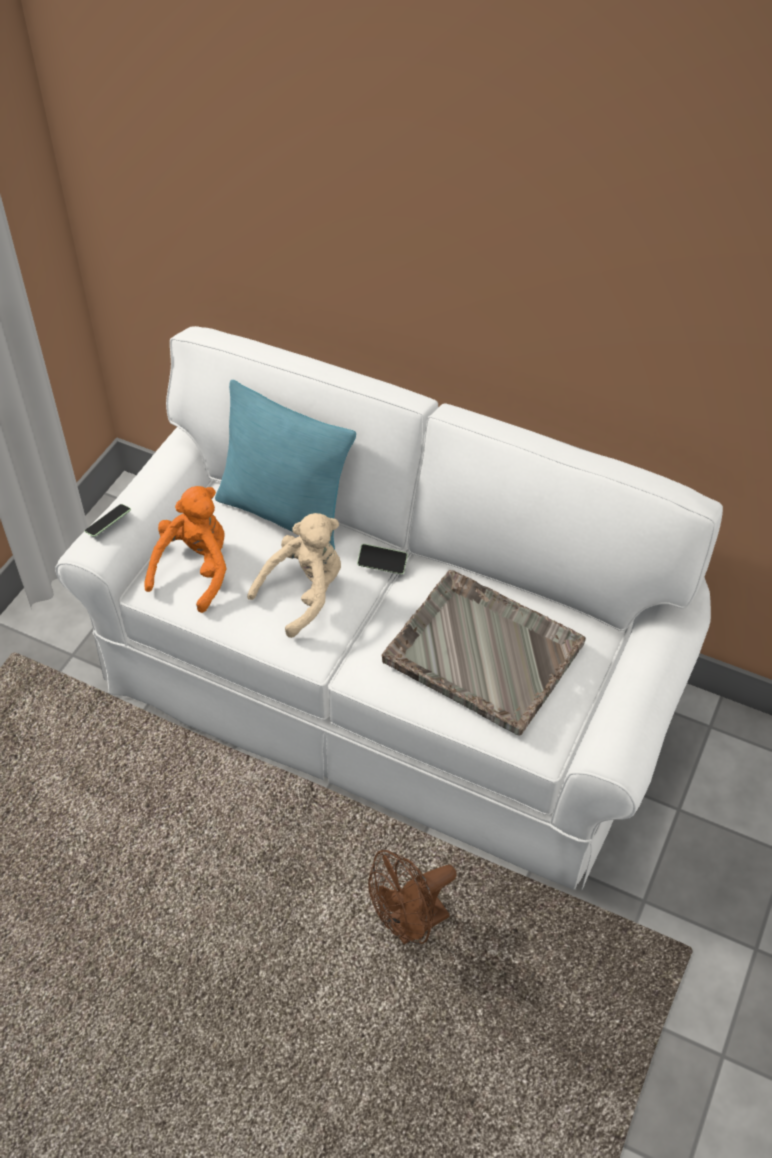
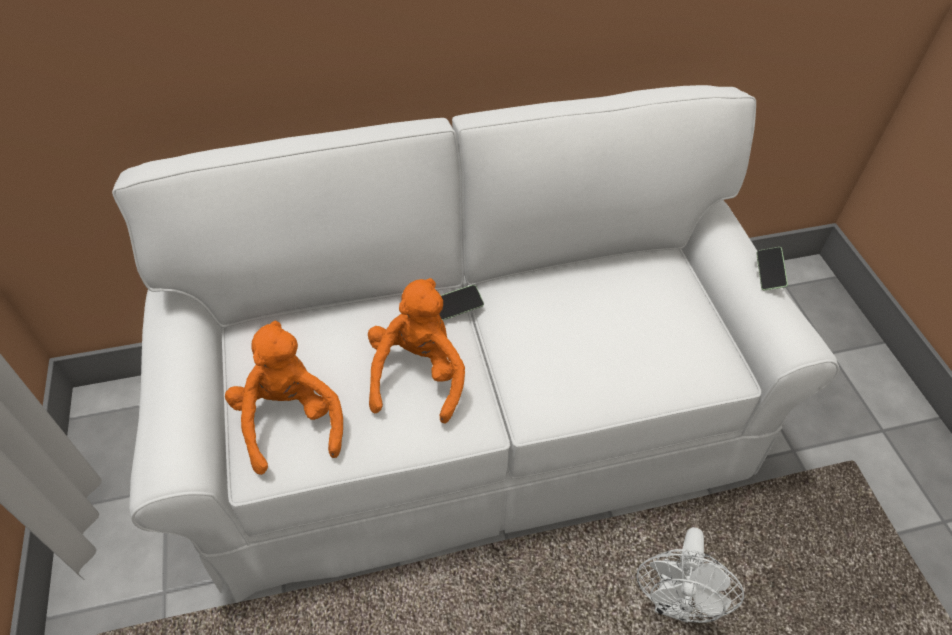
camera: 40 degrees left, 0 degrees up
(109, 525) = (166, 432): phone -> phone (769, 273)
(284, 514) = (331, 317): turquoise pillow -> none
(304, 593) = (418, 375): beige plush toy -> orange plush toy
(409, 924) = (674, 602): brown fan -> white fan
(481, 652) = (613, 327): grey tray -> none

